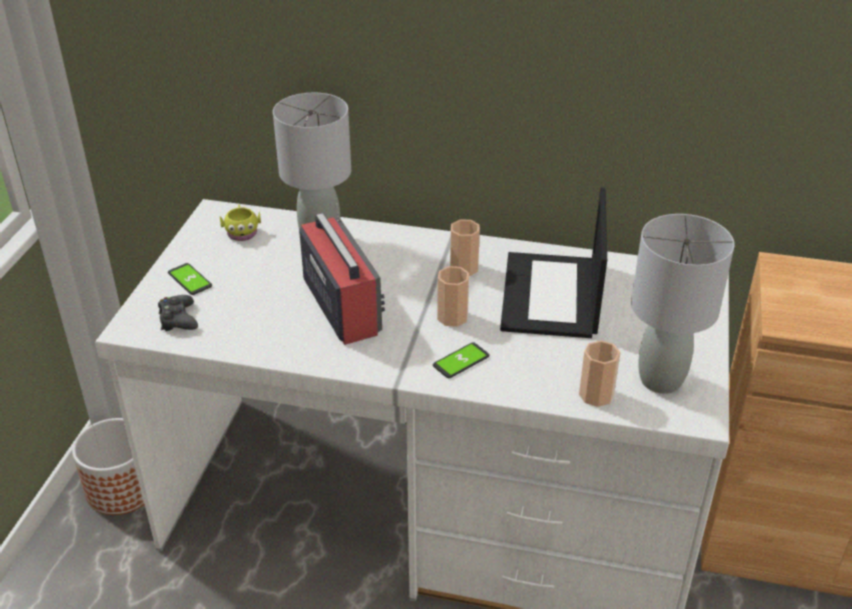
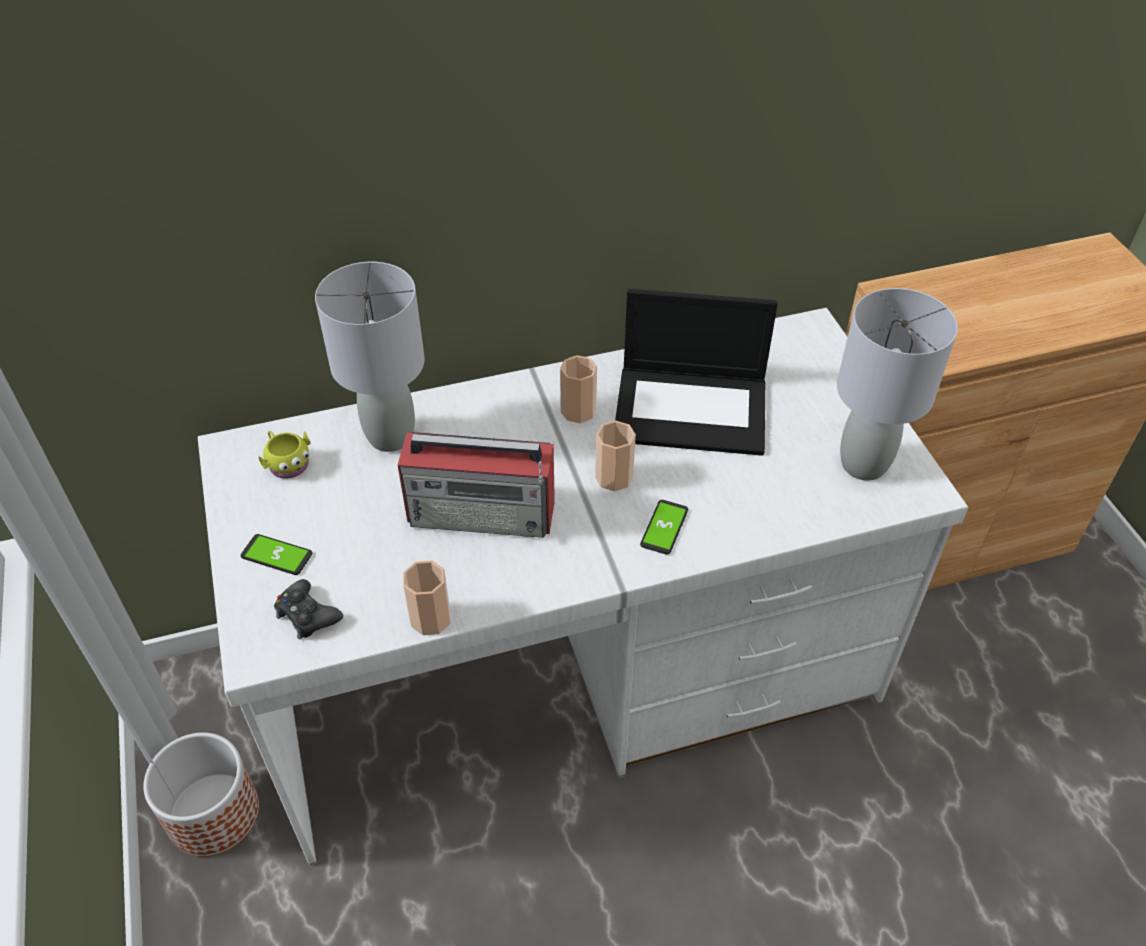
camera: 30 degrees left, 10 degrees up
(341, 305) = (483, 513): radio -> radio turned 150 degrees clockwise
(552, 296) = (692, 409): laptop -> laptop turned 60 degrees counterclockwise
(596, 395) = (820, 508): cup -> cup (430, 618)

